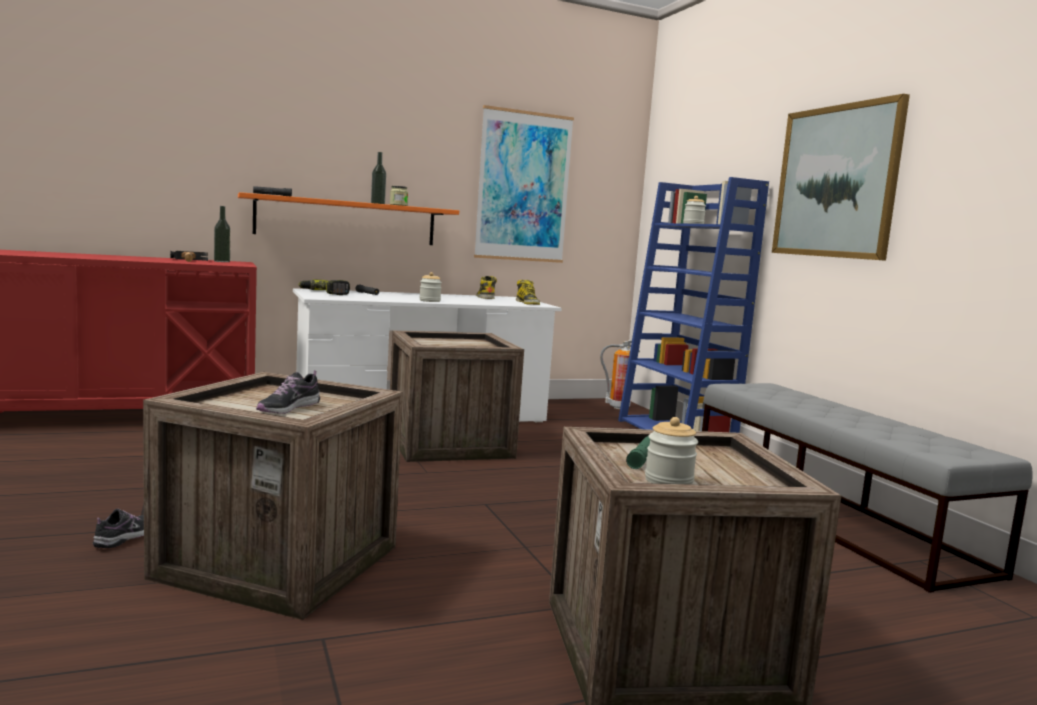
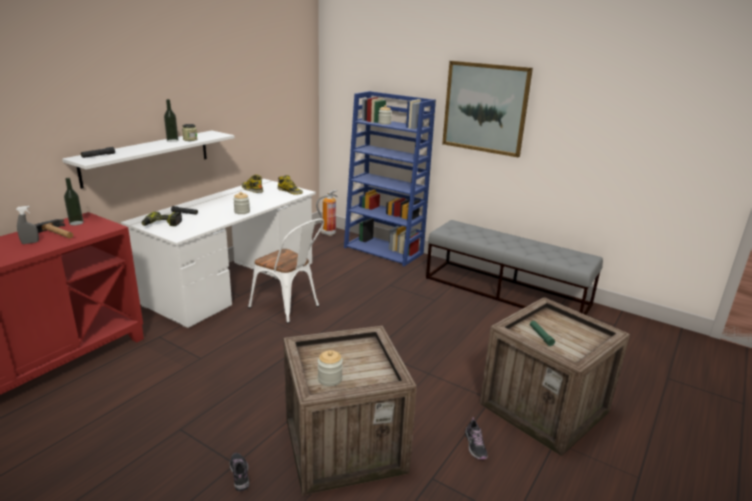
camera: 35 degrees left, 15 degrees up
(153, 259) = (30, 242): none -> grey spray bottle
(288, 408) = (358, 368): shoe -> shoe (475, 445)
(347, 221) = (147, 157): orange shelf -> white shelf
(448, 444) = (289, 307): crate -> white chair
(523, 187) = (255, 100): picture -> none
(668, 481) = (571, 349): jar -> jar (330, 379)

